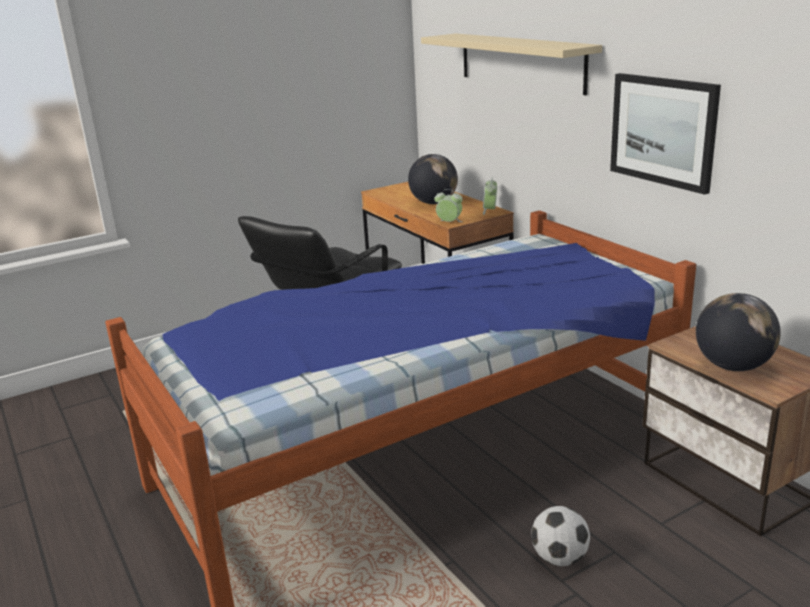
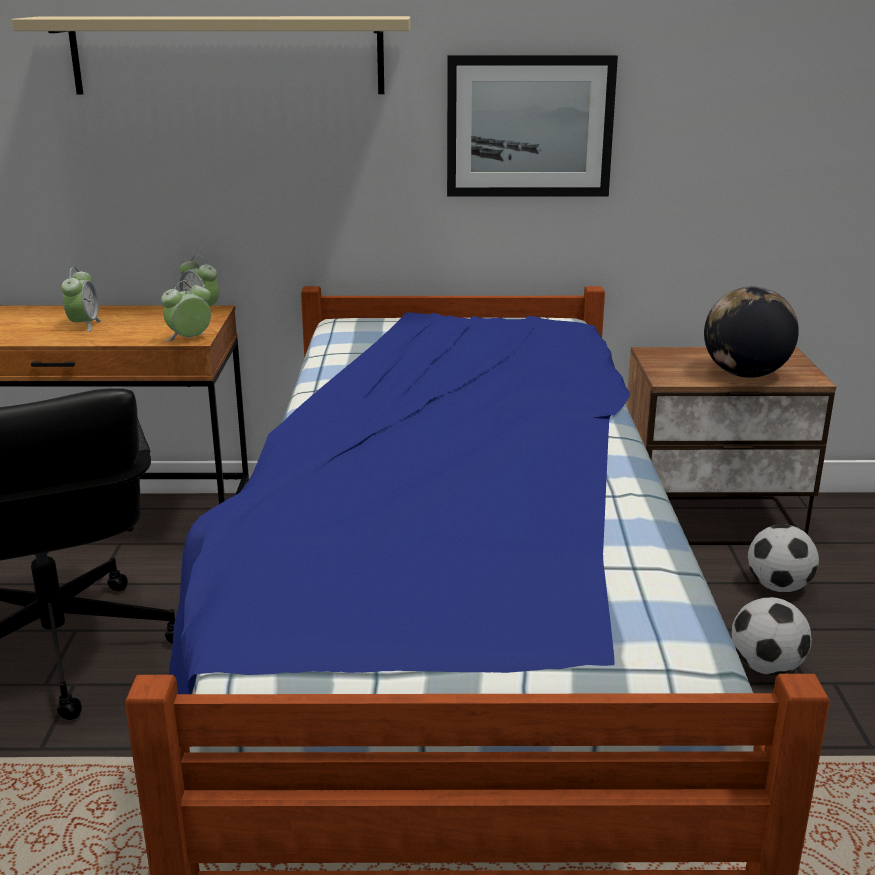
camera: 60 degrees left, 0 degrees up
(433, 203) = (84, 325): globe -> alarm clock
(673, 538) = (778, 587): none -> football

